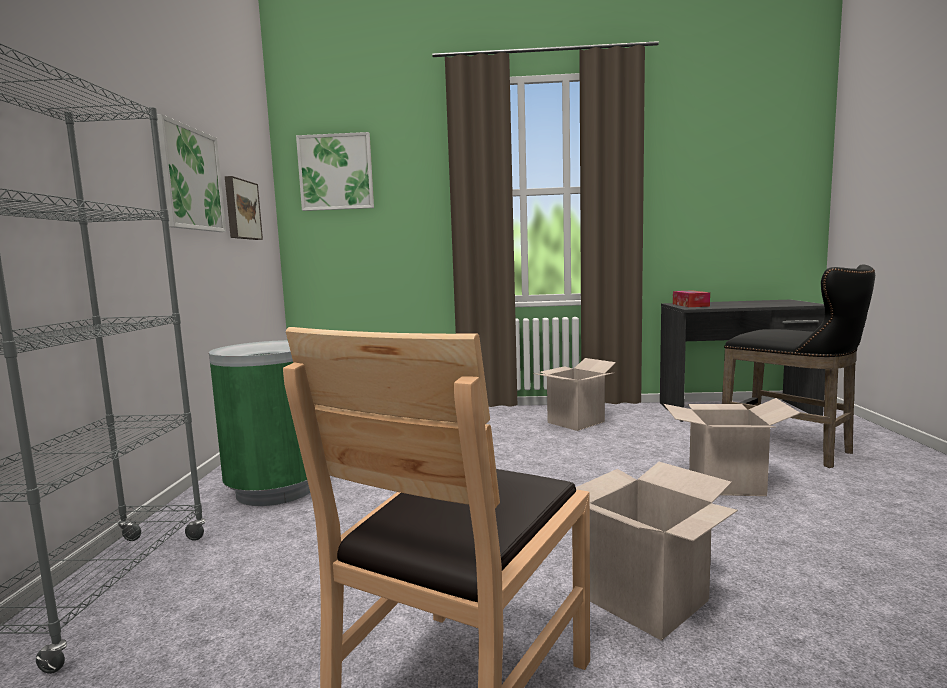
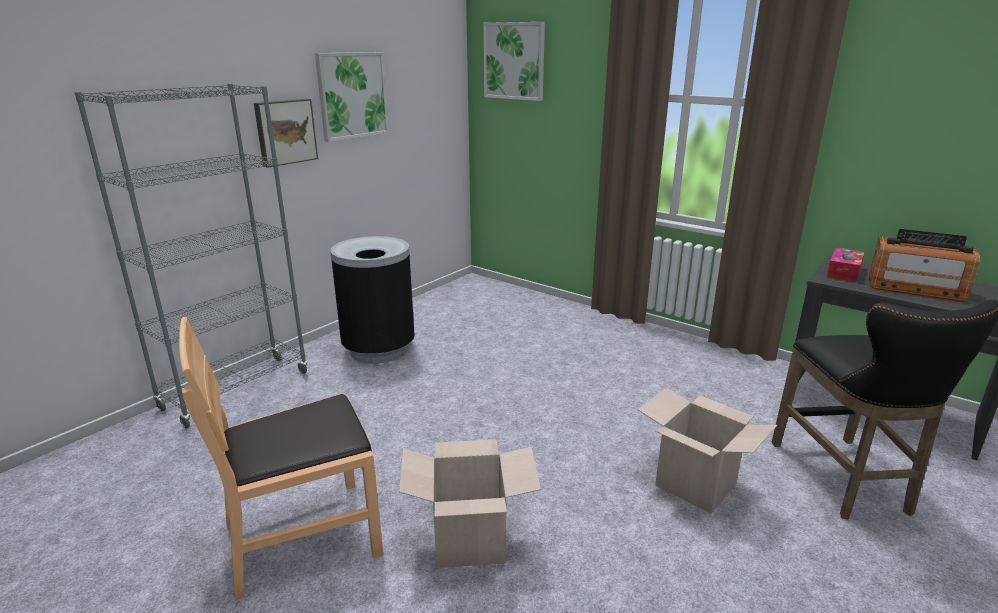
camera: 35 degrees right, 15 degrees up
(241, 209) = (415, 106): picture -> picture (285, 132)
(276, 489) = (379, 349): green trash can -> black trash can
(575, 422) = (672, 362): cardboard box -> none
(744, 304) = (915, 288): none -> radio

